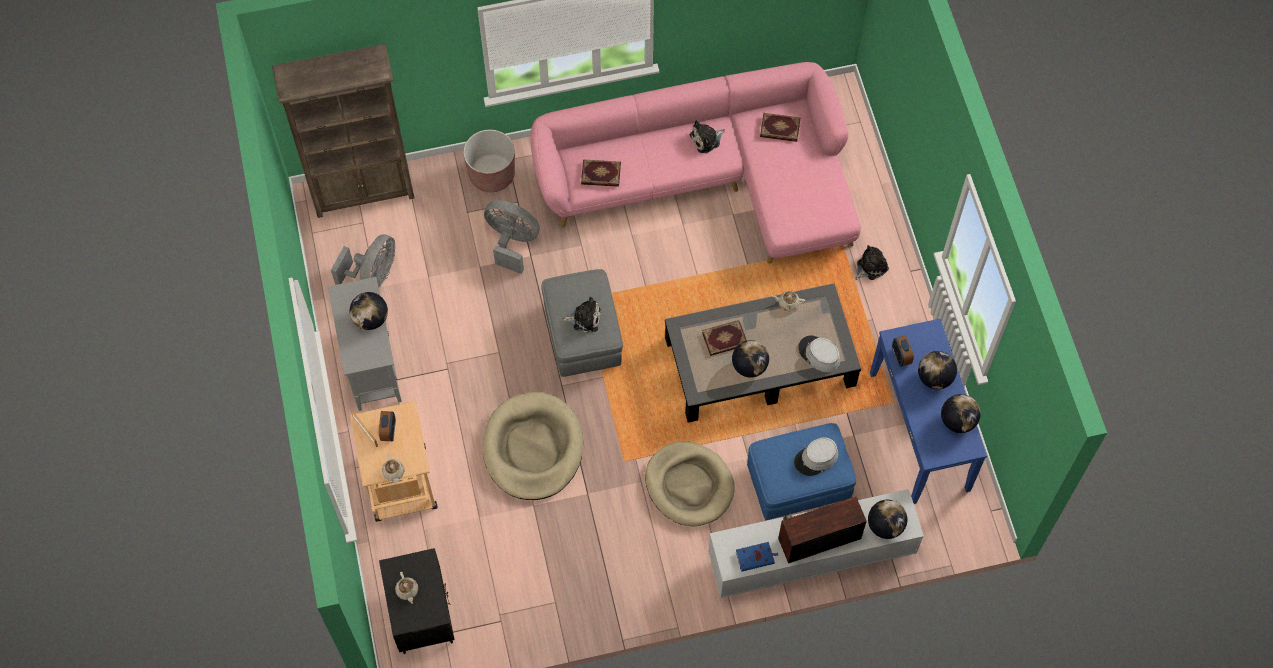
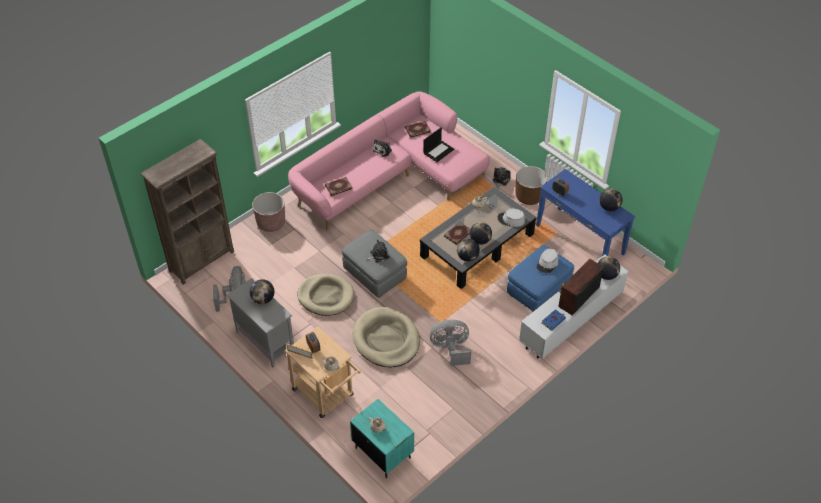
camera: 30 degrees left, 15 degrees down
(422, 615) = (383, 453): black nightstand -> turquoise nightstand
(512, 242) = (304, 248): grey fan -> grey fan (451, 349)
(689, 485) = (483, 317): beige dog bed -> beige dog bed (326, 296)
(786, 182) = (438, 151): none -> laptop
(894, 317) = (529, 196): none -> brown planter
(934, 378) = (583, 194): globe -> globe (467, 257)

